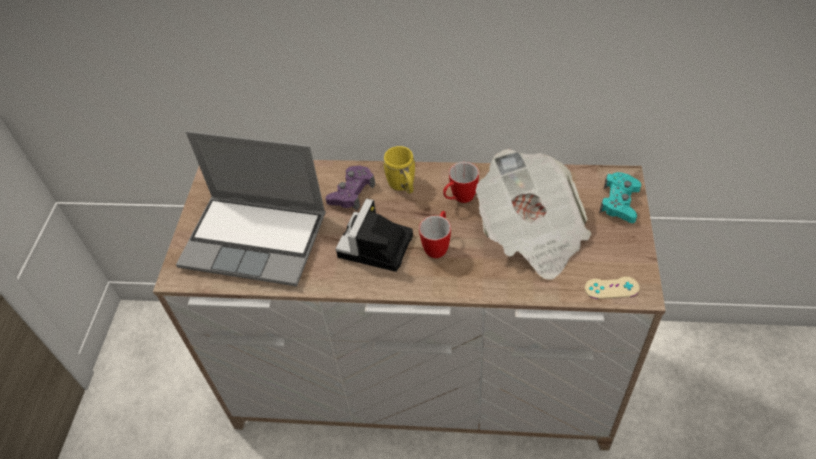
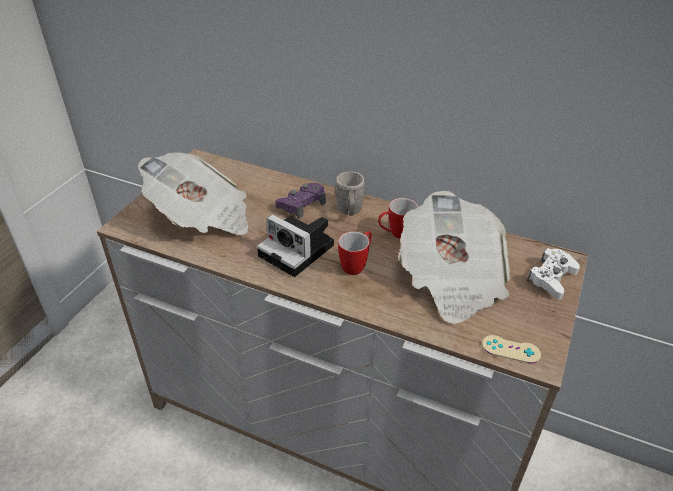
camera: 15 degrees right, 10 degrees down
(257, 239) = (202, 217): laptop -> newspaper
(375, 248) = (299, 251): camera -> camera turned 90 degrees counterclockwise
(403, 186) = (350, 211): yellow mug -> grey mug
(619, 202) = (551, 278): turquoise game controller -> white game controller

